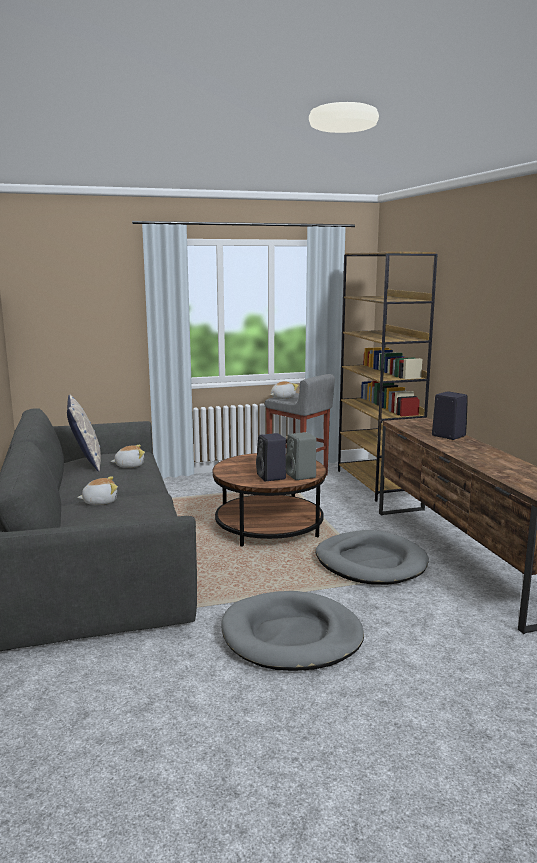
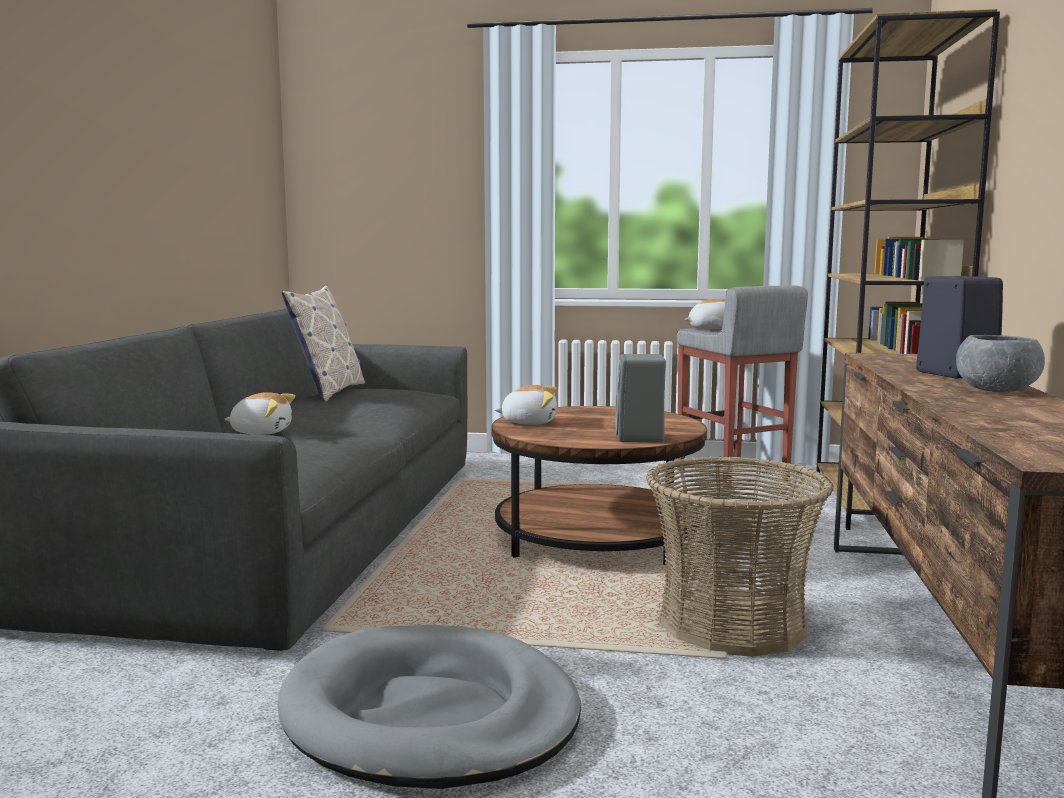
camera: 25 degrees right, 5 degrees down
(129, 465) = (383, 401): plush toy -> plush toy (529, 422)
(271, 477) = (583, 434): black speaker -> none
(370, 562) = (731, 623): grey dog bed -> basket
(477, 448) = (997, 391): none -> grey bowl

